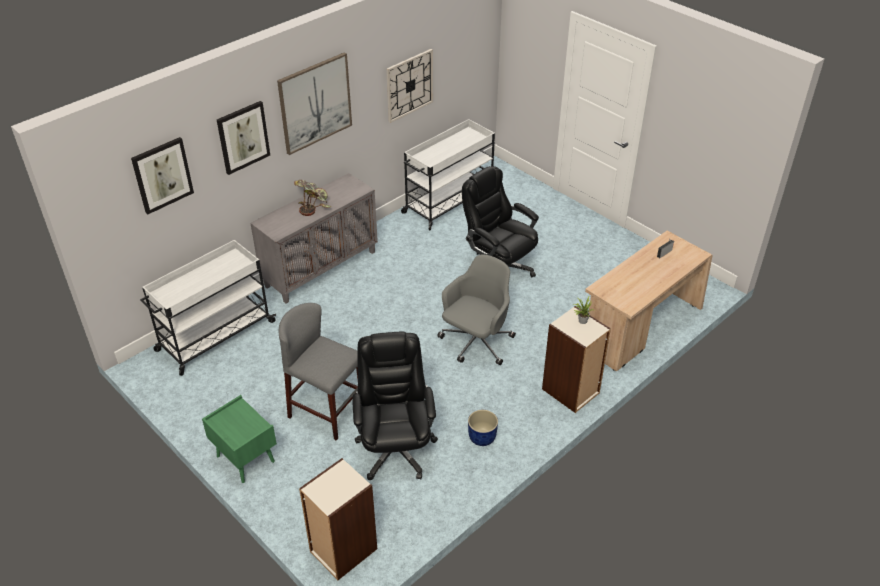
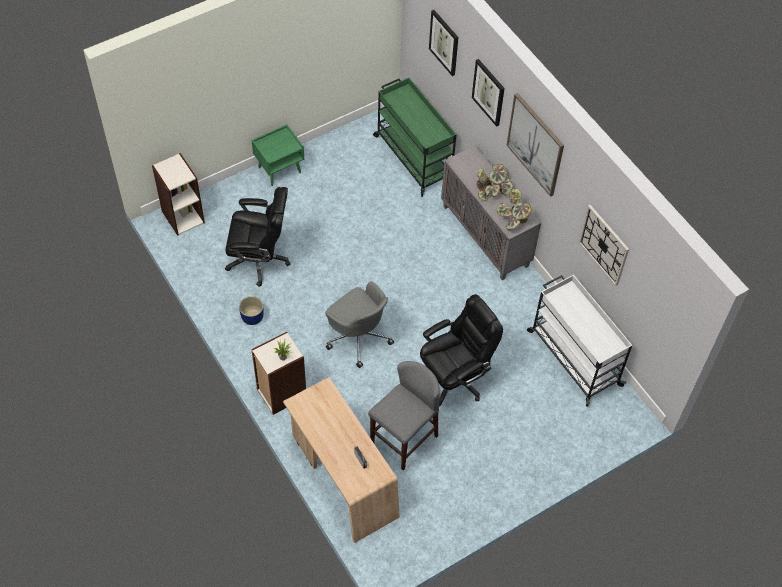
camera: 100 degrees right, 15 degrees up
(214, 336) = (413, 157): white cart -> green cart
(326, 412) = (309, 221): grey stool -> grey stool (403, 439)
(349, 189) = (513, 219): none -> potted plant

